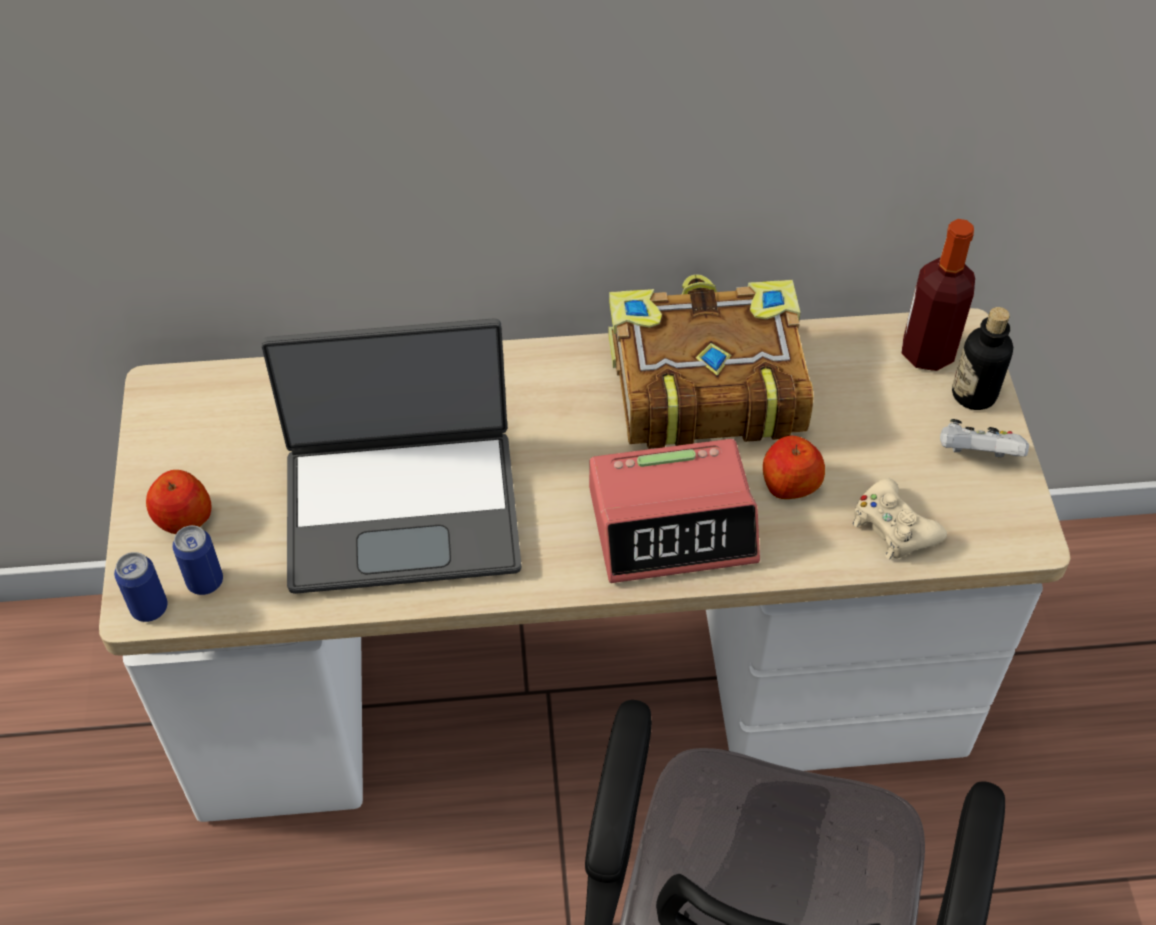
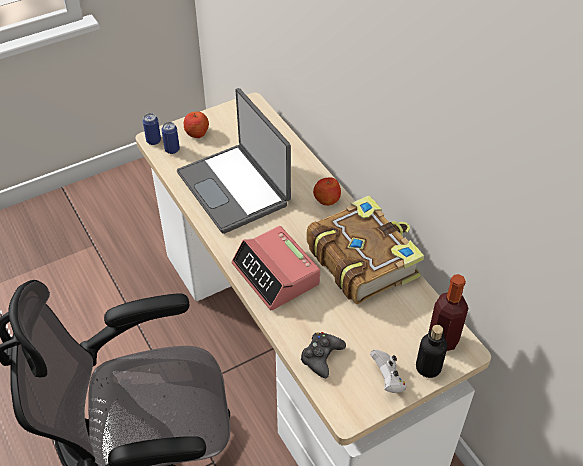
camera: 65 degrees right, 5 degrees down
(790, 483) = (324, 309): apple -> apple (327, 199)
(893, 527) = (321, 357): beige game controller -> black game controller

